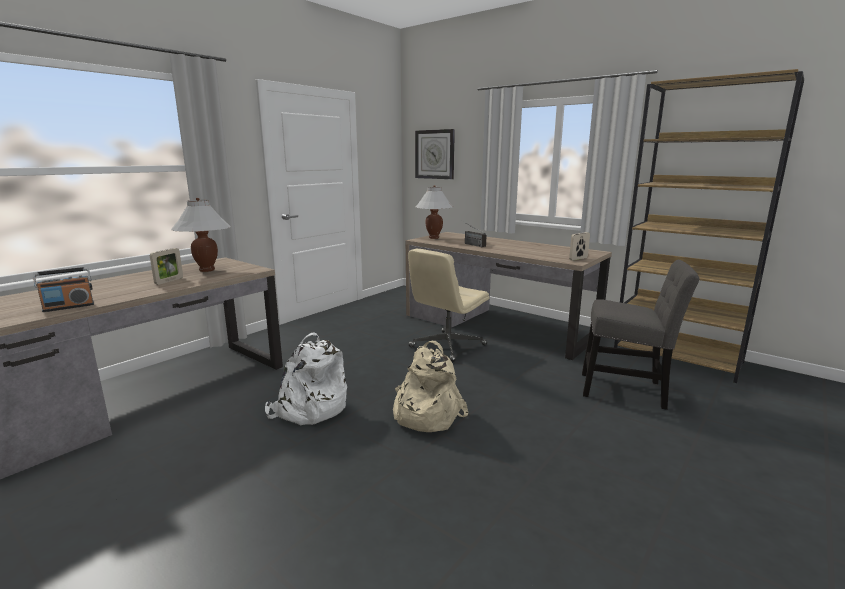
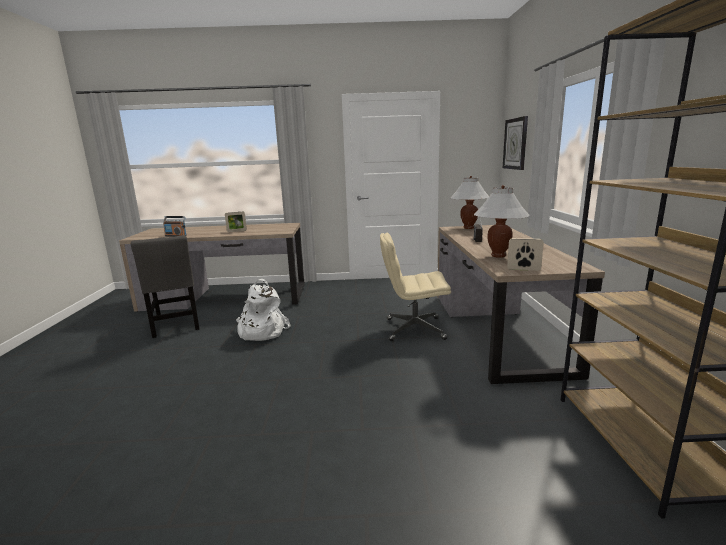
camera: 50 degrees right, 0 degrees up
(207, 270) = (267, 228): white table lamp -> white table lamp (498, 255)
(425, 414) = (298, 363): beige backpack -> none
(627, 390) = (479, 435): grey chair -> grey chair (176, 325)

